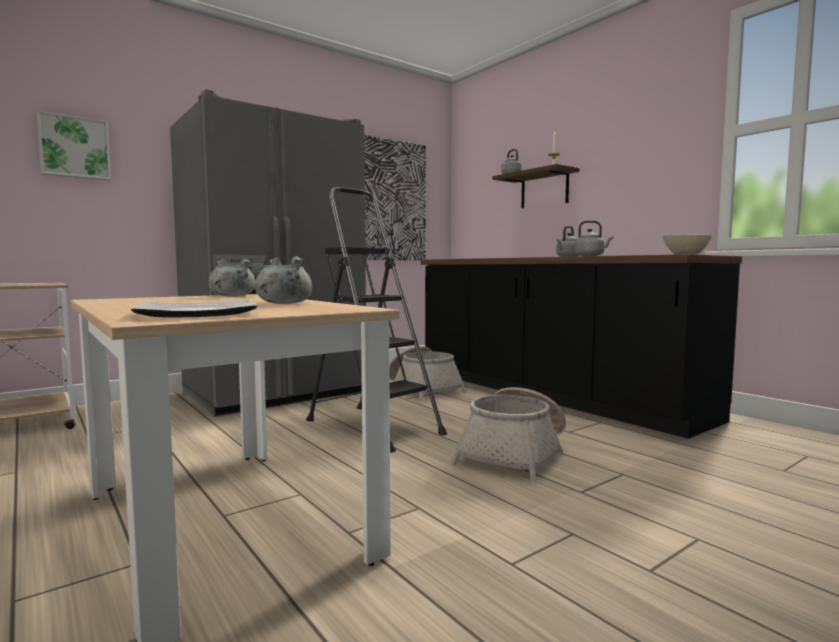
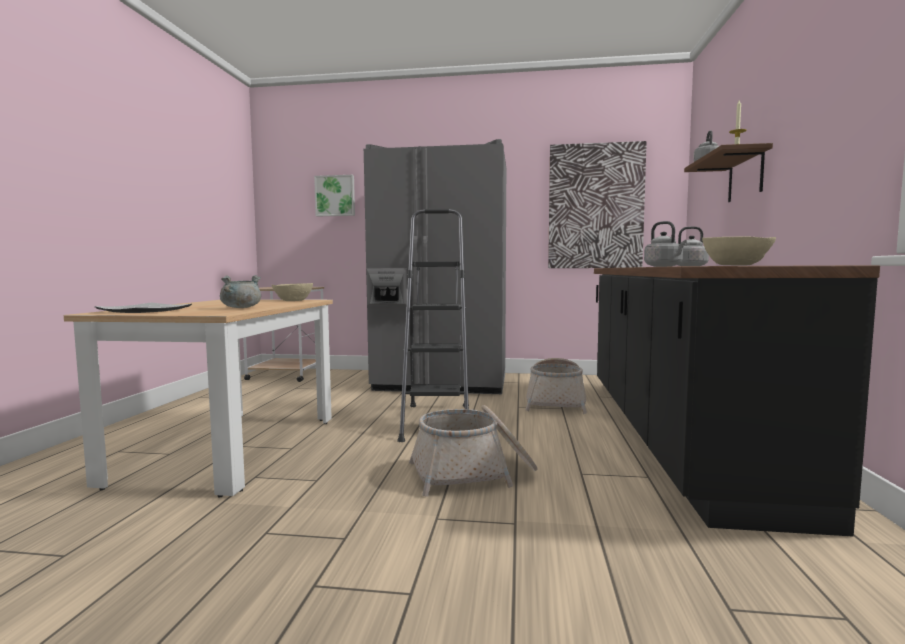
camera: 45 degrees right, 0 degrees up
(232, 296) = (293, 300): grey cooking pot -> beige bowl

